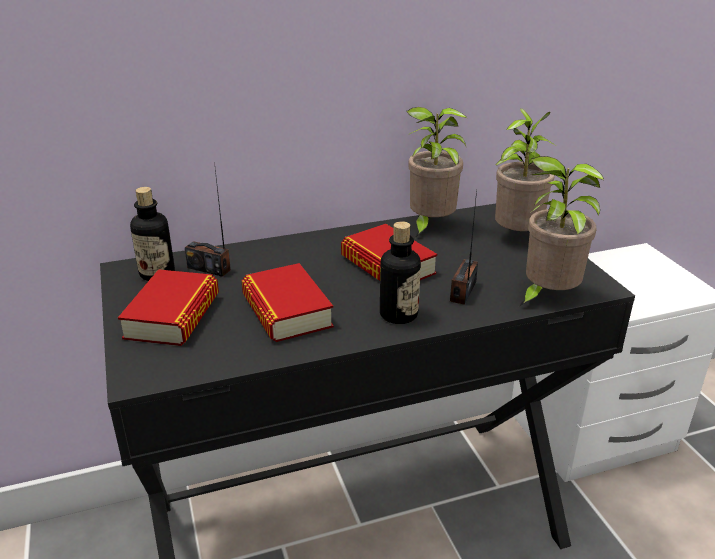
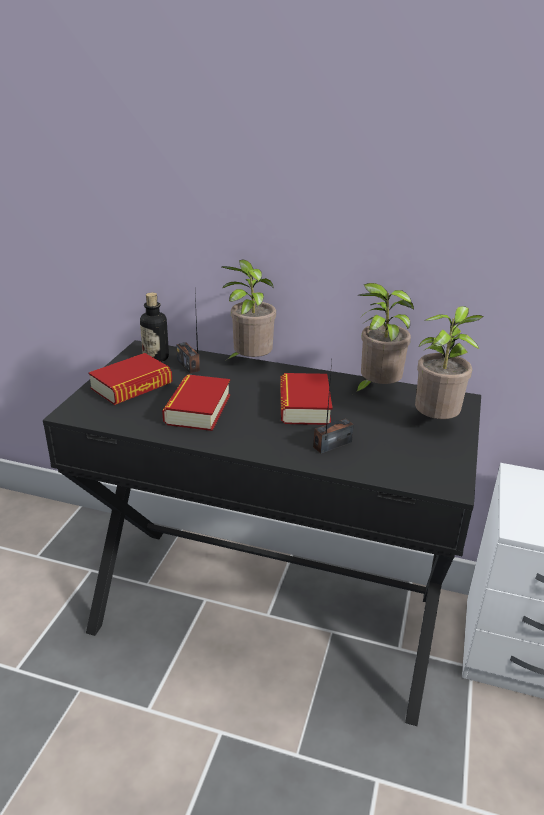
camera: 35 degrees right, 0 degrees up
(398, 314) = (264, 440): bottle -> none
(546, 297) = (391, 474): potted plant -> potted plant (250, 363)

